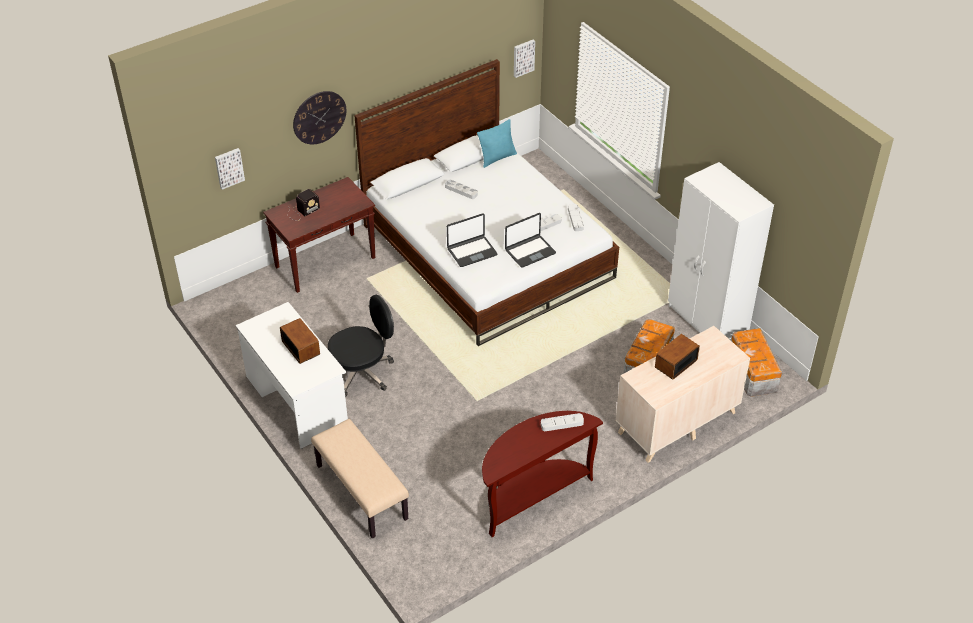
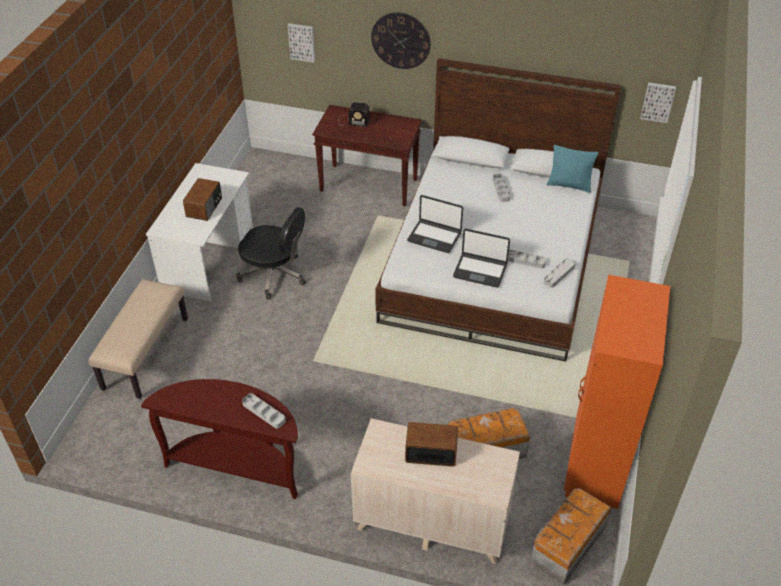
camera: 50 degrees right, 0 degrees up
(707, 321) = (594, 464): white wardrobe -> orange wardrobe

